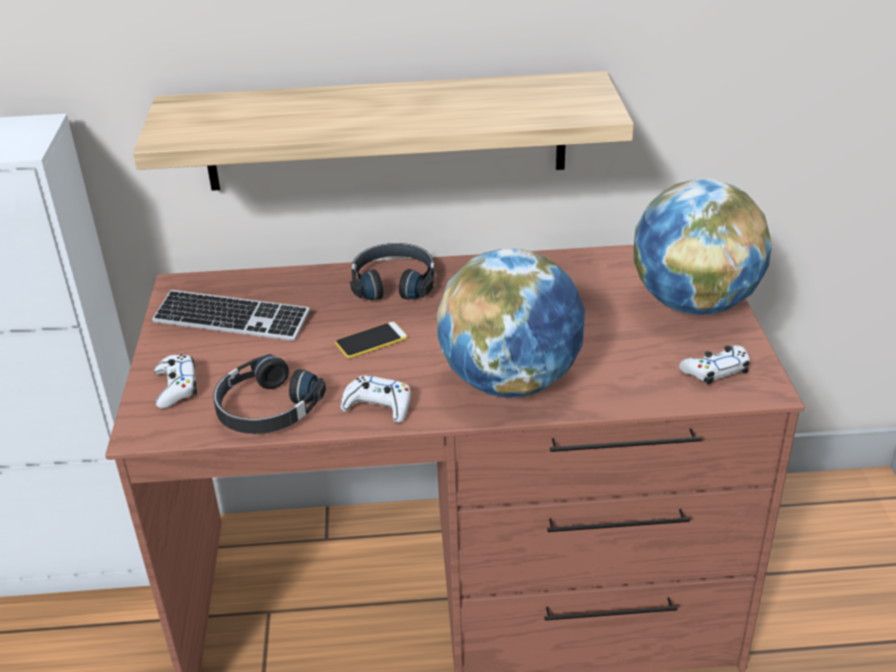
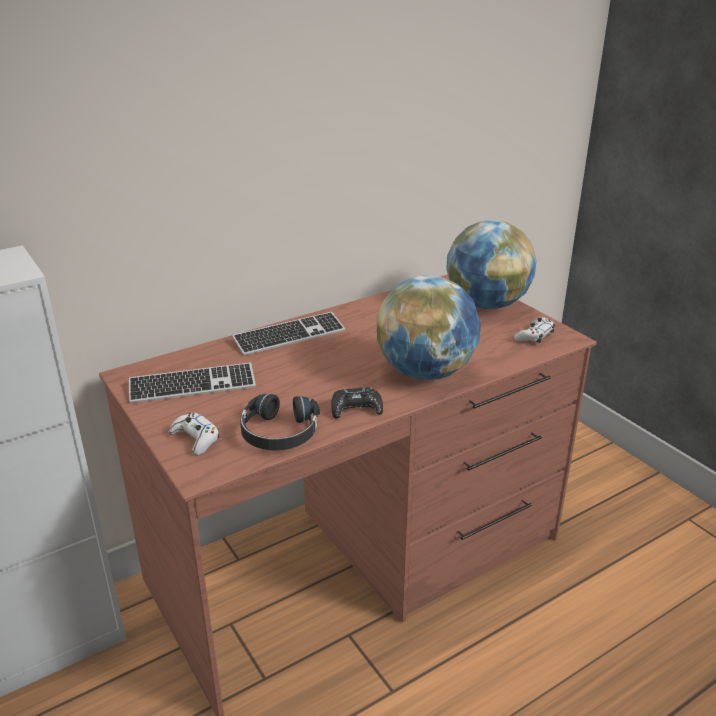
camera: 30 degrees left, 5 degrees down
(371, 341) = (310, 373): phone -> none
(378, 406) = (356, 409): white game controller -> black game controller
(385, 132) = (264, 226): shelf -> none
(394, 282) = (289, 336): black headphones -> keyboard

